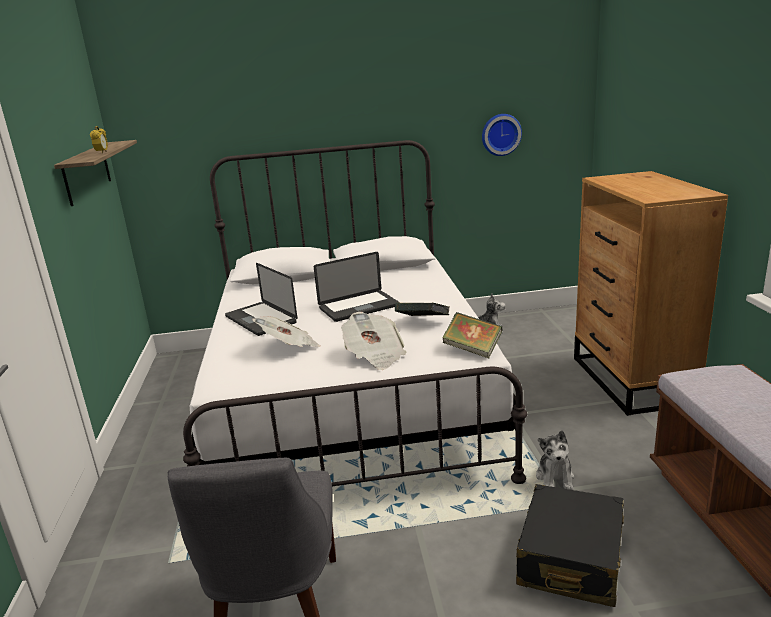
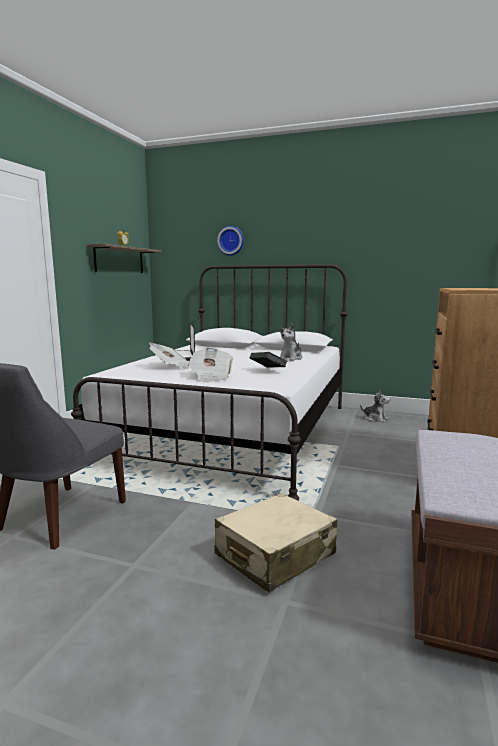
camera: 25 degrees right, 10 degrees down
(359, 307) = (242, 360): laptop -> none
(472, 350) = (276, 385): book -> none
(500, 134) = (407, 266): wall clock -> wall clock (231, 240)
(555, 478) = (323, 507): plush toy -> plush toy (291, 358)
(570, 559) = (274, 555): black suitcase -> beige suitcase

